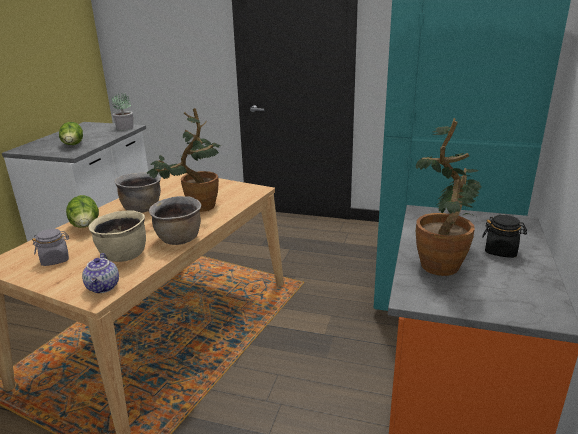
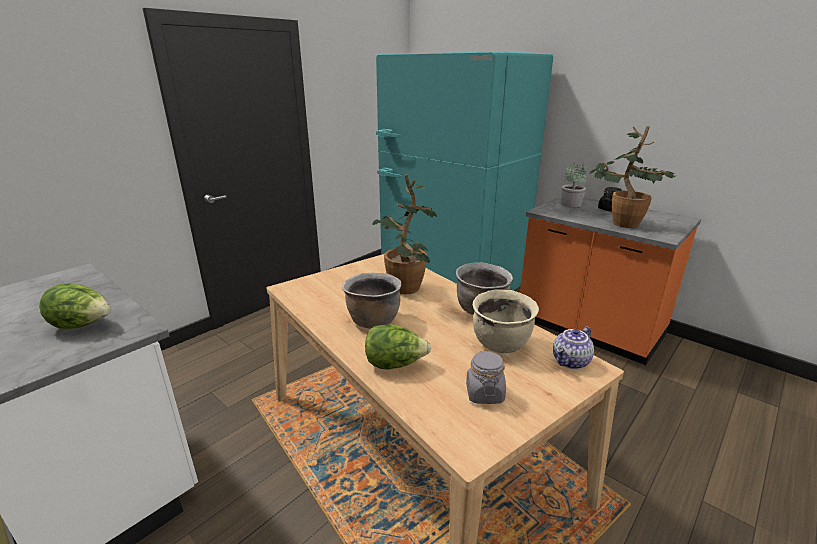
camera: 65 degrees left, 0 degrees up
(104, 287) = (571, 362): teapot -> teapot turned 120 degrees clockwise
(125, 128) = (73, 277): potted plant -> potted plant (570, 204)

